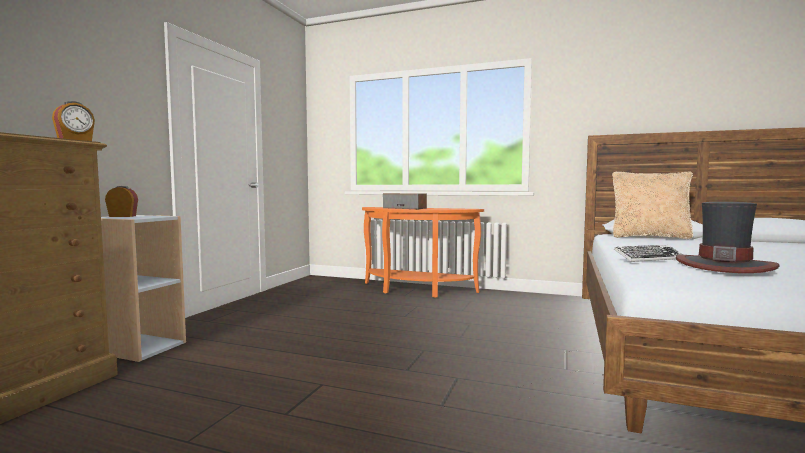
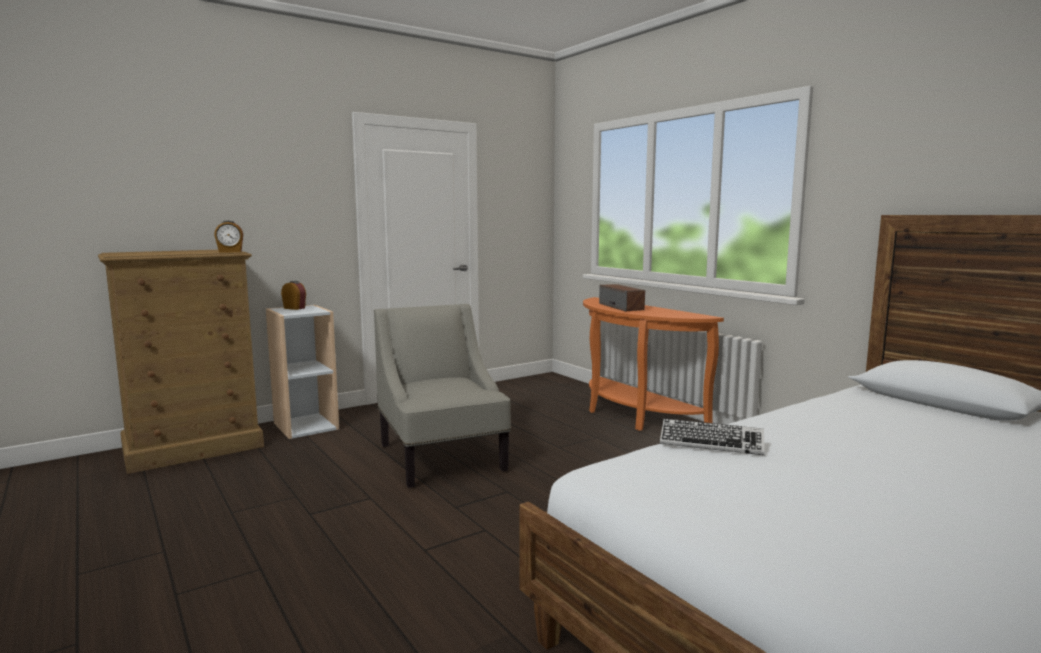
camera: 35 degrees right, 5 degrees up
(330, 341) = (442, 458): none -> grey armchair
(650, 238) = (915, 405): beige pillow -> none
(724, 265) = (746, 478): hat -> none

